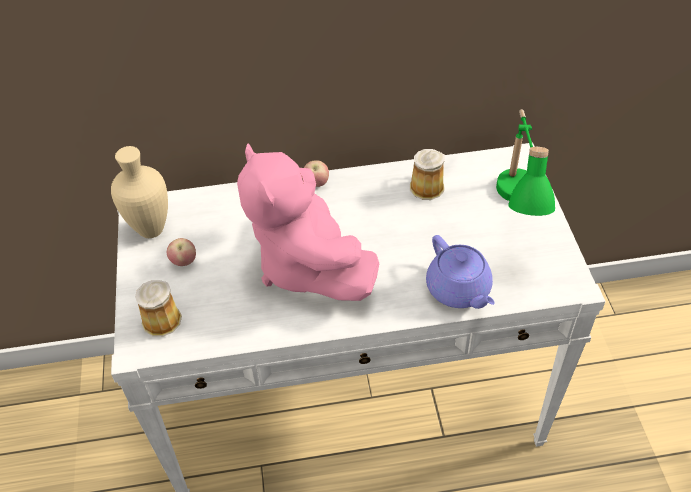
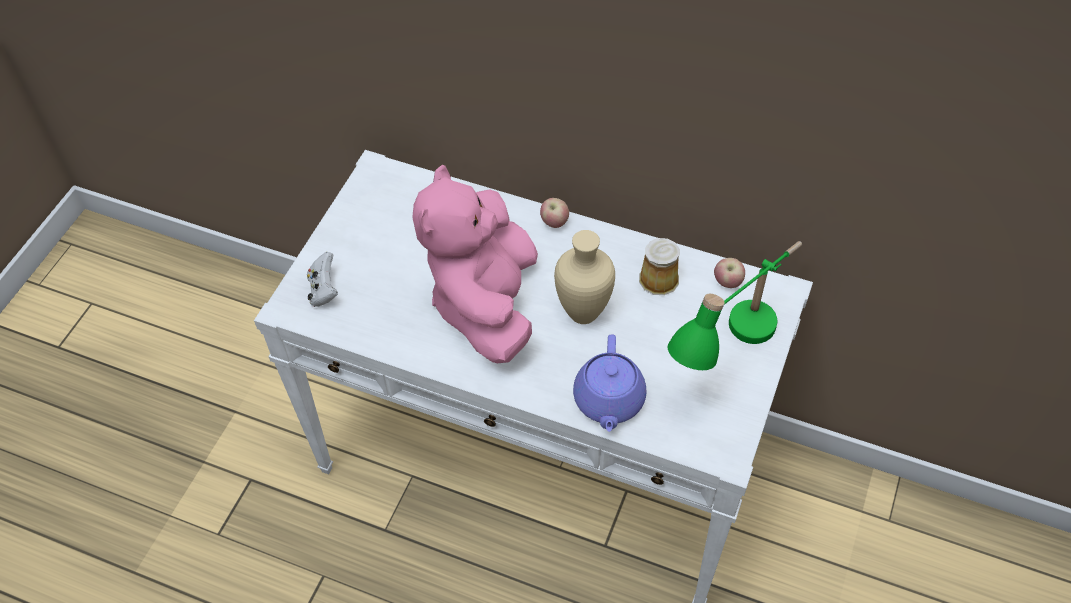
camera: 30 degrees right, 5 degrees up
(149, 230) = (370, 198): beige vase -> beige vase (581, 313)
(160, 319) = (324, 290): mug -> white game controller
(184, 262) = (379, 244): apple -> apple (727, 282)

